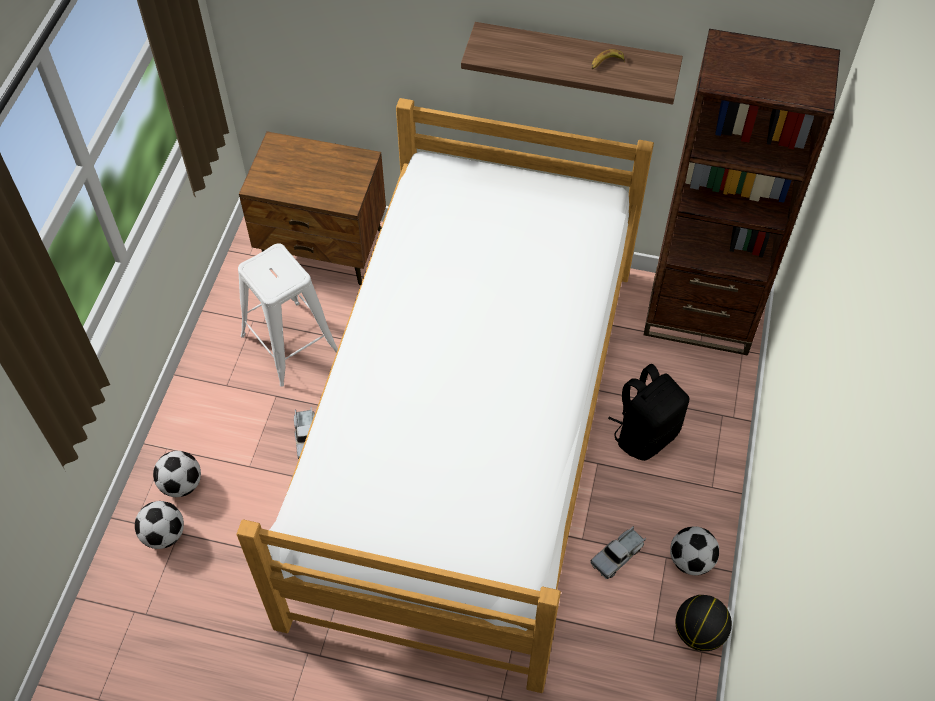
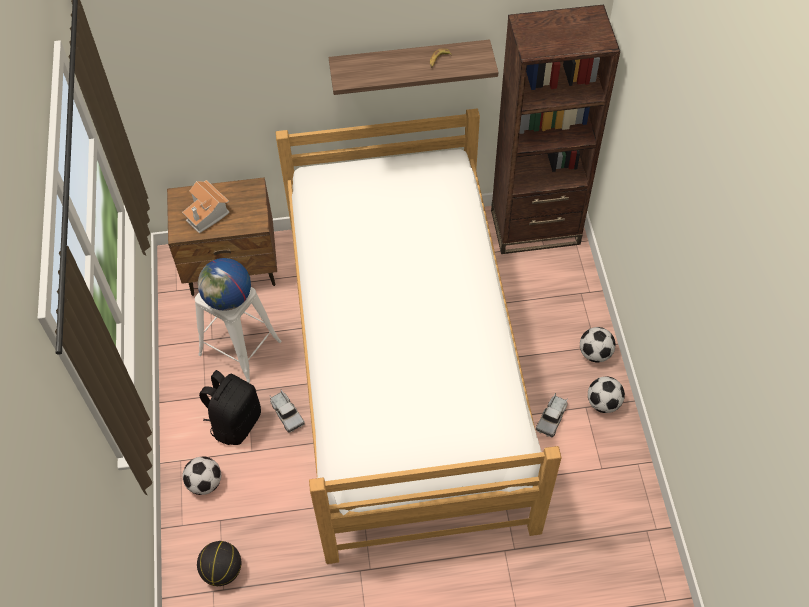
camera: 20 degrees left, 0 degrees up
(164, 535) = (209, 525): football -> football (595, 353)
(275, 278) = (228, 299): none -> globe
(297, 174) = (207, 214): none -> toy house
(645, 434) = (533, 325): black backpack -> black backpack (235, 422)
(699, 632) = (630, 451): basketball -> basketball (222, 570)

